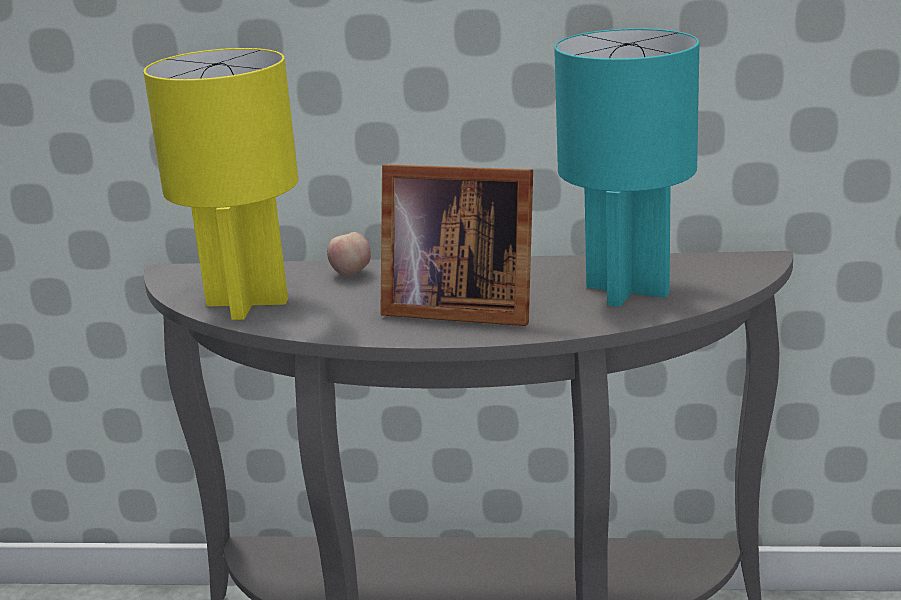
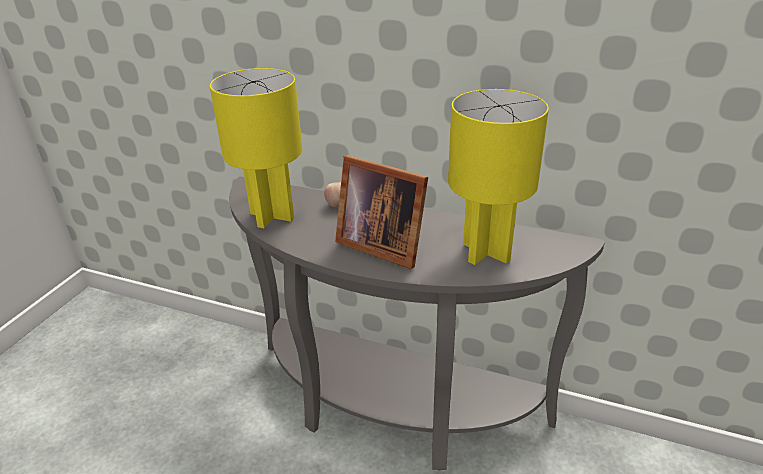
camera: 15 degrees right, 10 degrees up
(628, 291) = (486, 252): turquoise table lamp -> yellow table lamp

